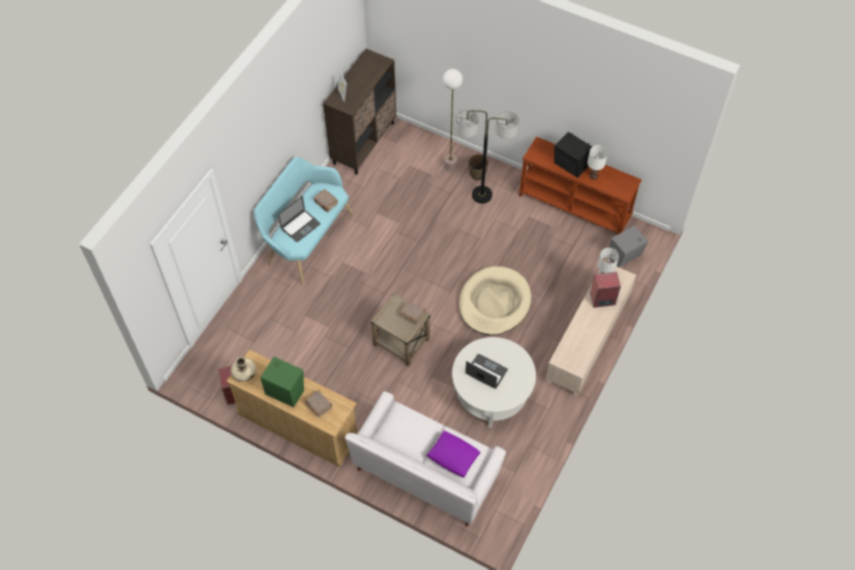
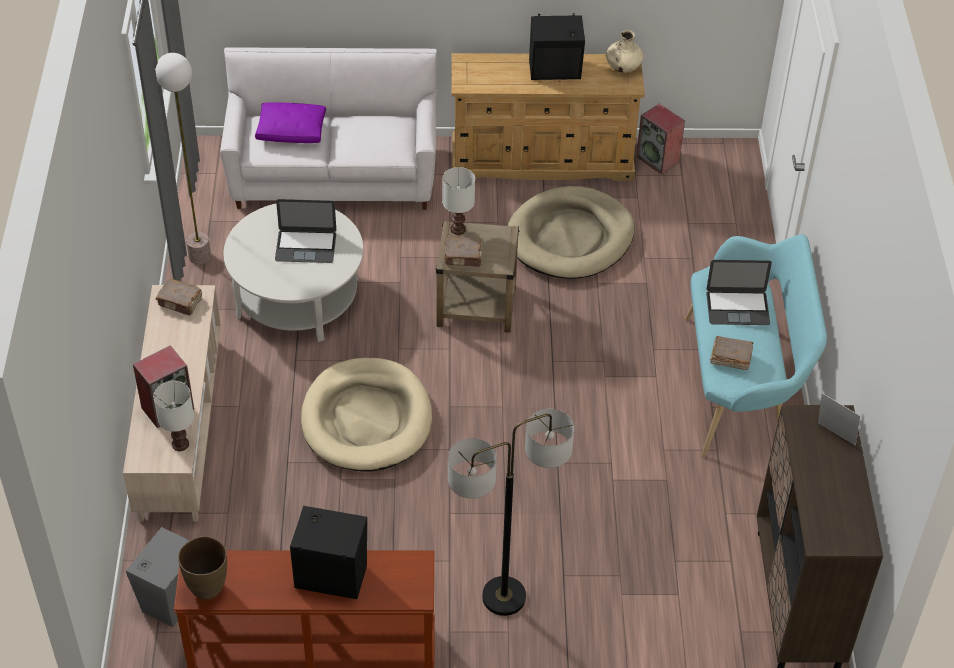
camera: 150 degrees right, 10 degrees down
(285, 390) = (556, 71): green speaker -> black speaker
(300, 226) = (737, 308): laptop -> laptop turned 105 degrees counterclockwise
(318, 405) = (498, 73): brown book -> brown book (180, 302)
(323, 362) = (570, 237): none -> beige dog bed
(450, 166) = (601, 628): floor lamp -> floor lamp (199, 257)
(477, 176) = (537, 632): brown vase -> brown vase (207, 587)
(593, 176) = (274, 573): white table lamp -> white table lamp (457, 229)

